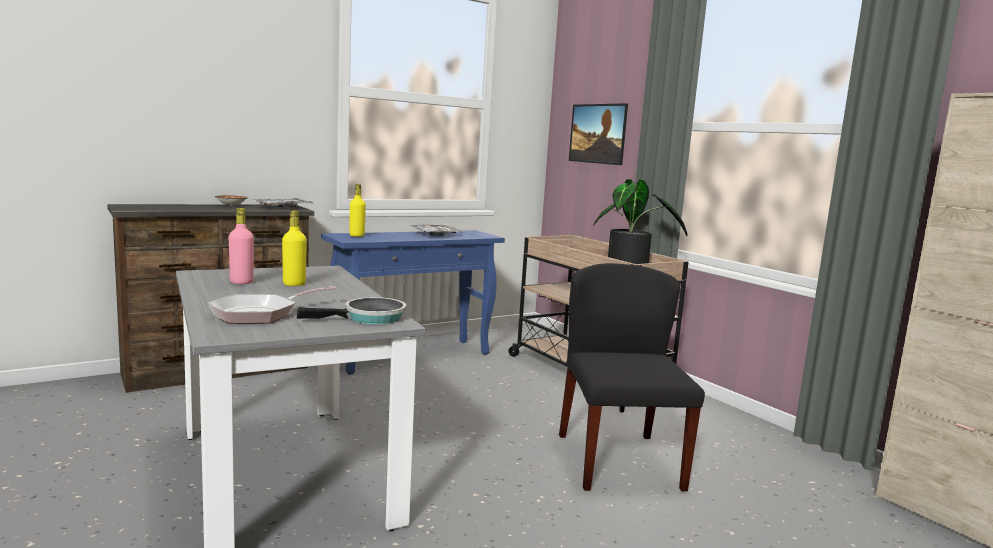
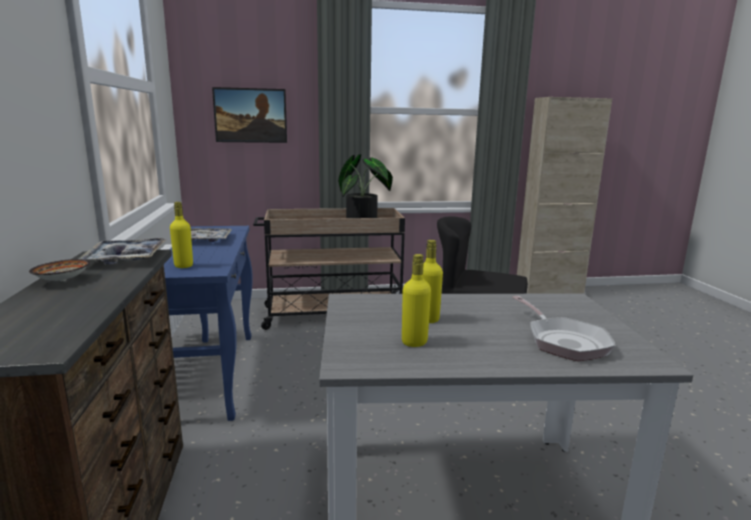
camera: 65 degrees left, 5 degrees up
(241, 282) = (414, 342): pink bottle -> yellow bottle
(369, 318) = (562, 305): frying pan -> none

